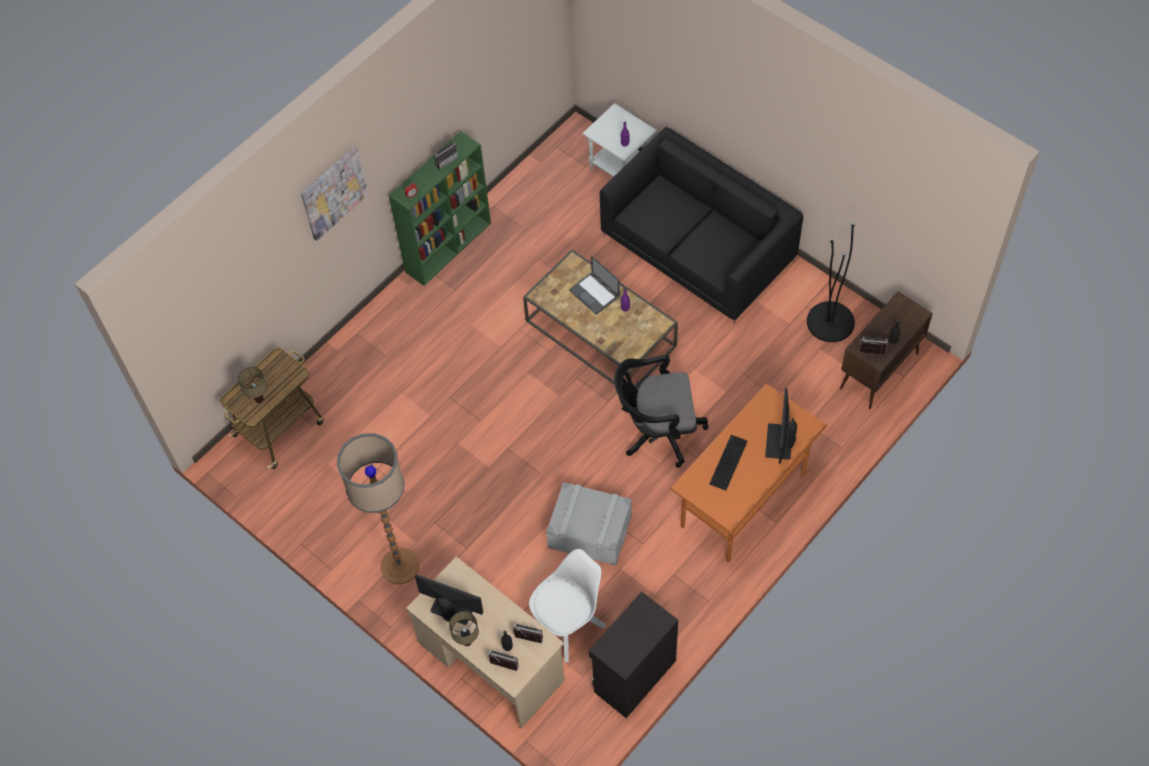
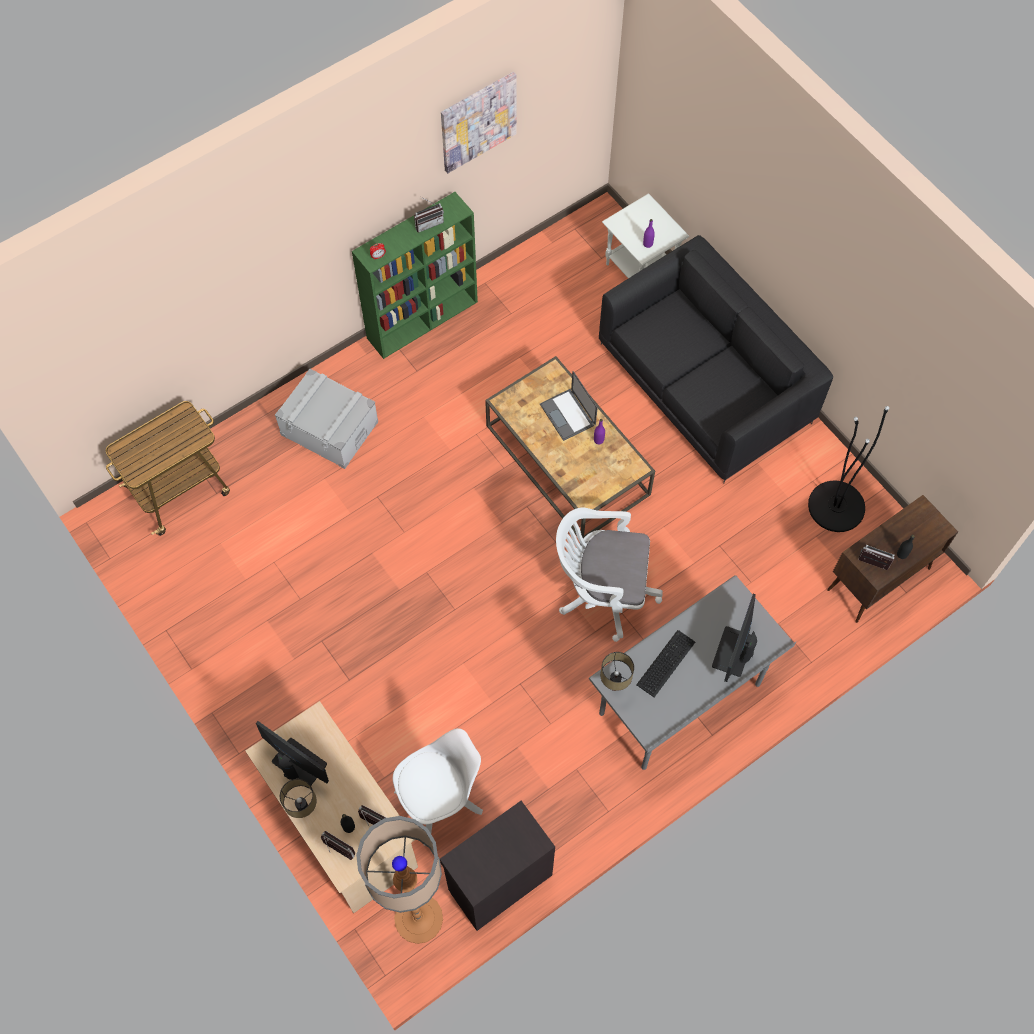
camera: 10 degrees right, 5 degrees up
(259, 399) = (150, 457): table lamp -> table lamp (614, 684)
(333, 192) = (277, 237): picture -> picture (478, 121)
(399, 566) = (268, 683): floor lamp -> floor lamp (418, 918)
(590, 531) = (494, 694): grey storage box -> grey storage box (330, 428)
(657, 431) = (602, 591): black office chair -> white office chair
(743, 501) = (680, 700): orange desk -> grey desk

